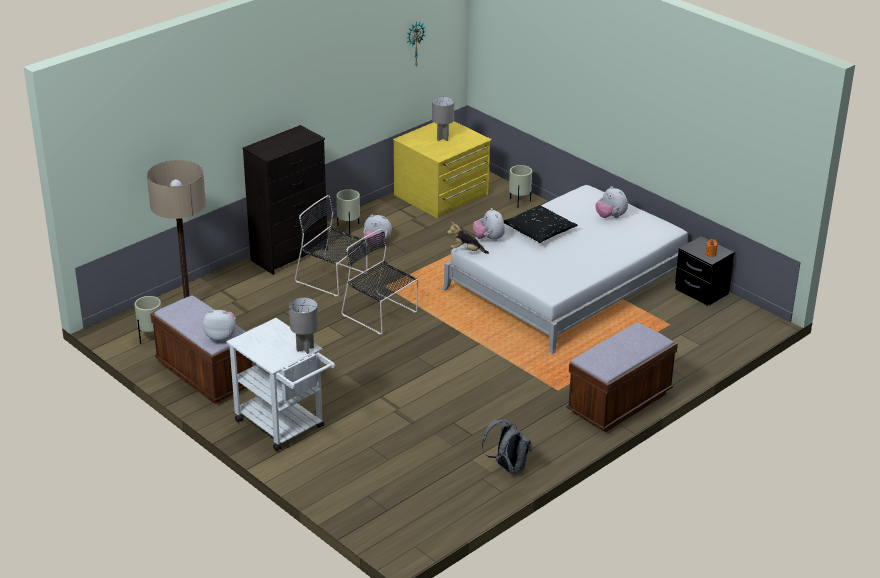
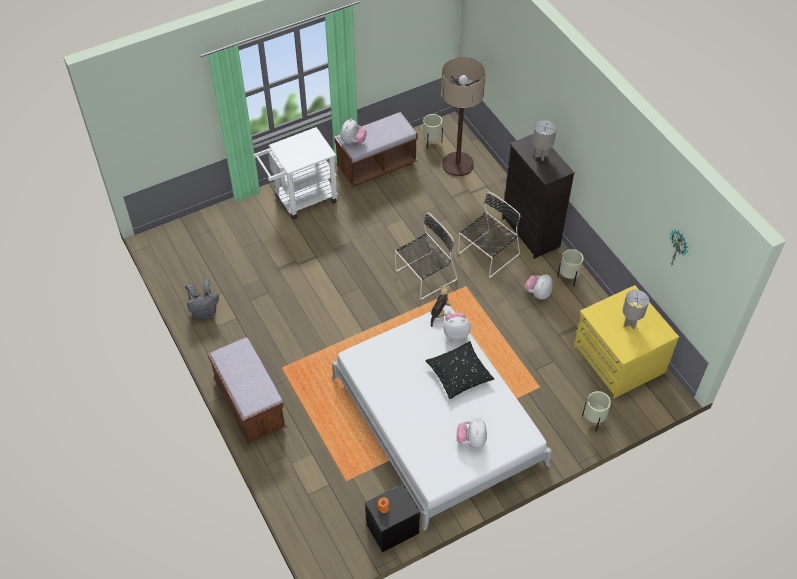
camera: 105 degrees right, 20 degrees up
(305, 348) = (288, 163): grey table lamp -> grey table lamp (541, 156)
(610, 217) = (471, 440): plush toy -> plush toy turned 60 degrees counterclockwise

